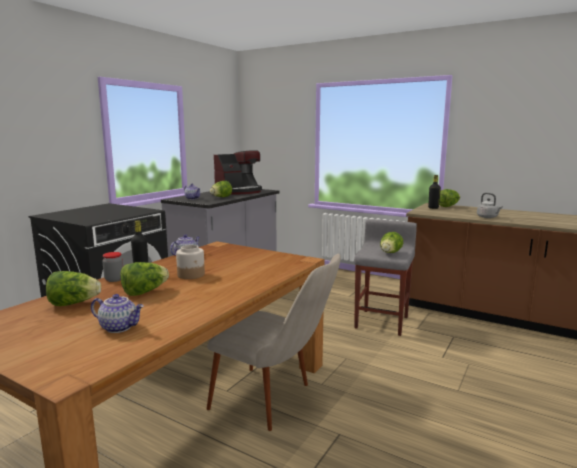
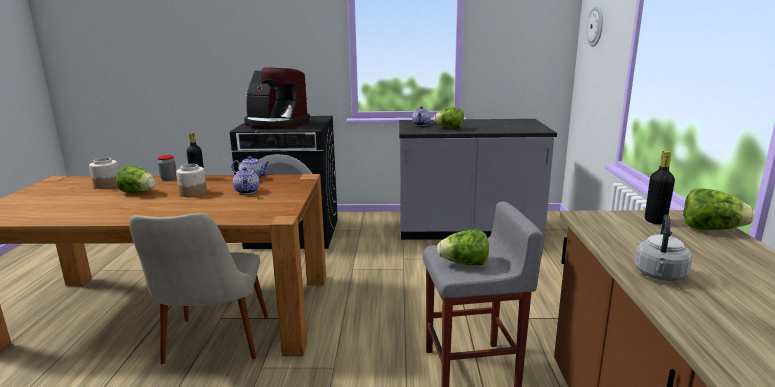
camera: 60 degrees right, 5 degrees up
(74, 304) = (107, 185): lettuce -> jar
(119, 327) = (56, 207): teapot -> teapot (247, 191)
(239, 191) = (502, 125): coffee machine -> coffee machine (275, 124)
(266, 122) = (596, 26): none -> wall clock

